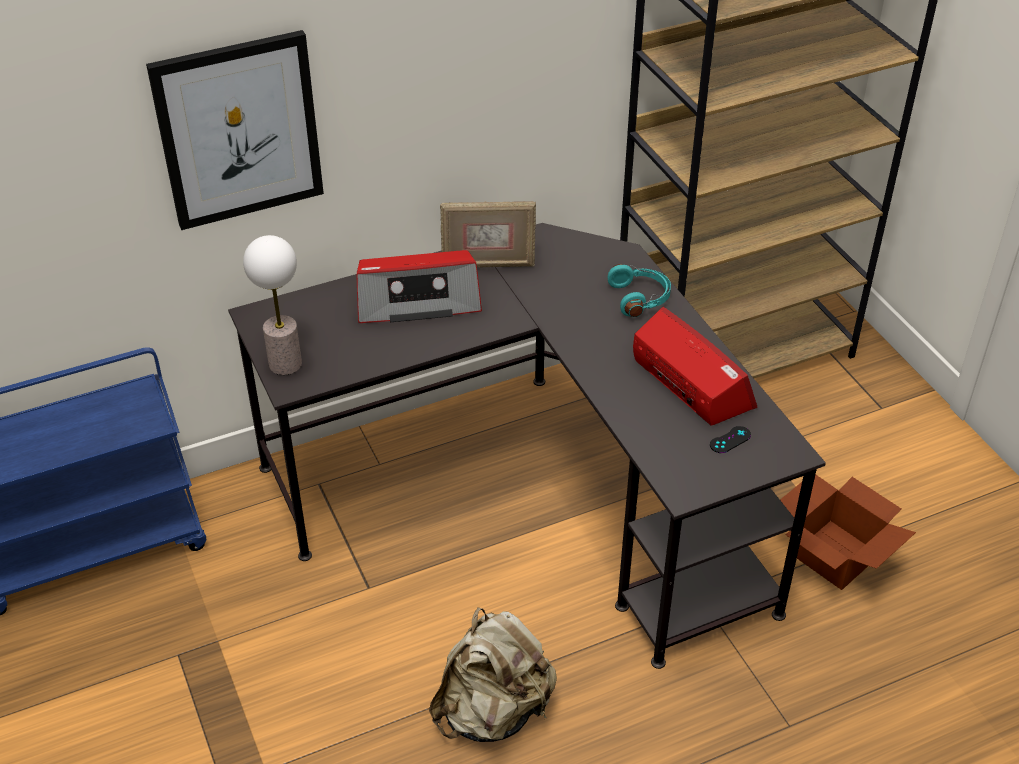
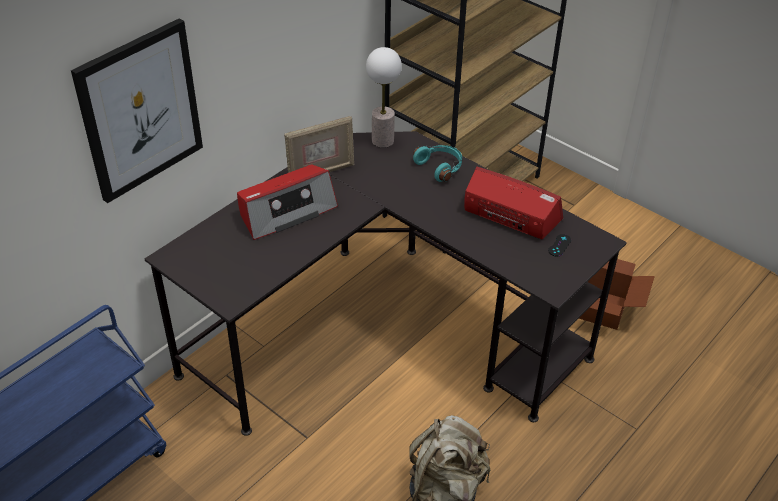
camera: 25 degrees left, 0 degrees up
(284, 364) = (216, 286): table lamp -> table lamp (382, 141)

